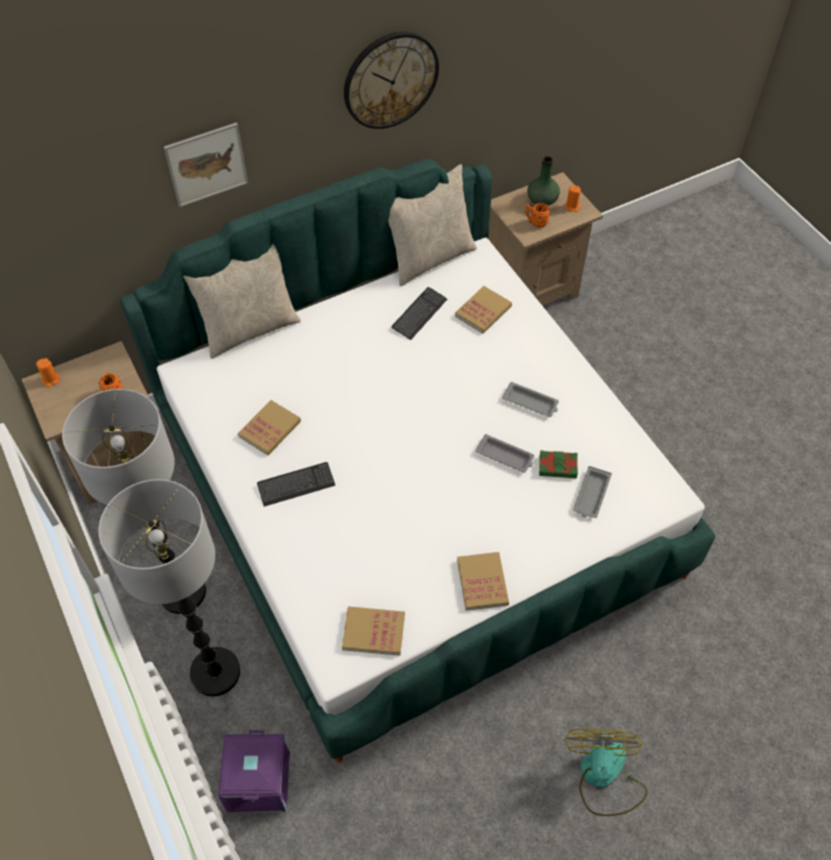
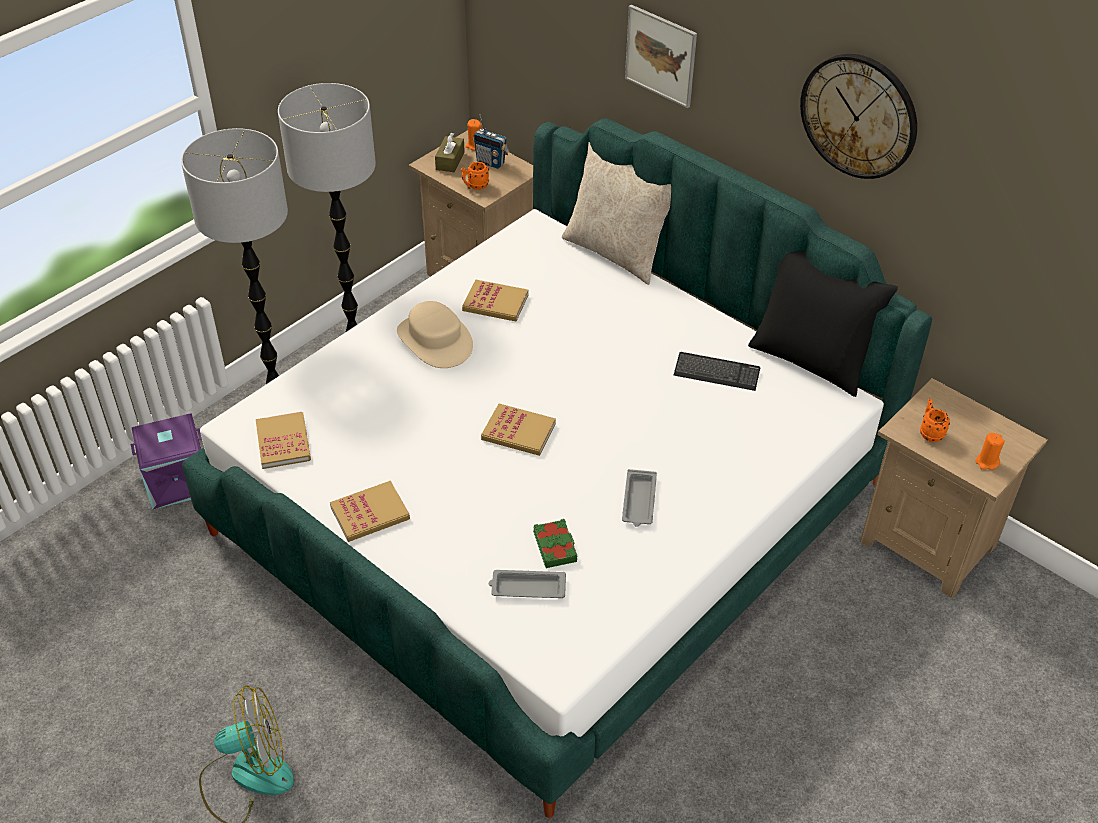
camera: 70 degrees right, 10 degrees down
(62, 404) = (450, 161): none -> brown tissue box
(85, 374) = (491, 162): none -> radio
(296, 485) = (435, 340): keyboard -> beige hat
(429, 257) = (811, 360): beige pillow -> black pillow
(483, 311) = (756, 426): book -> book (518, 432)
(505, 456) = (547, 496): grey tray -> none
(542, 200) = (975, 430): green vase -> none

